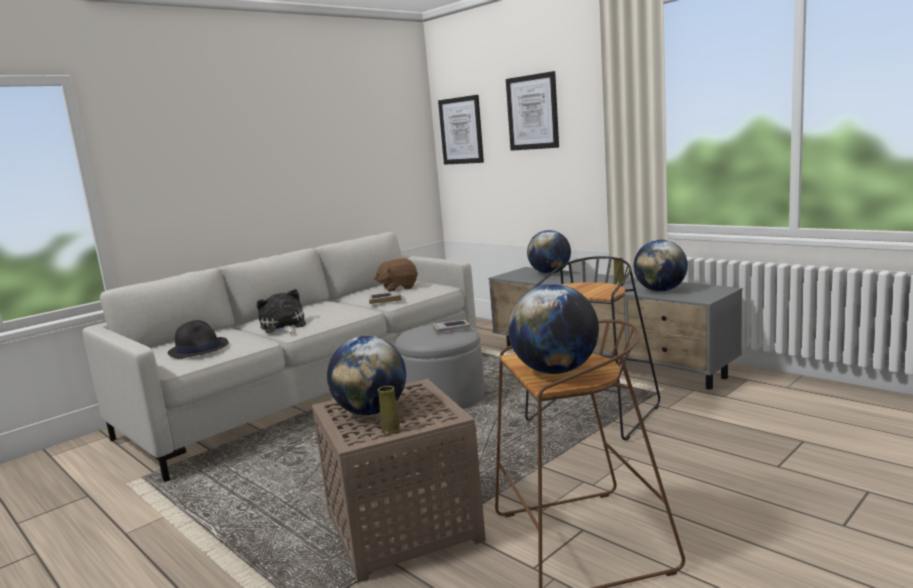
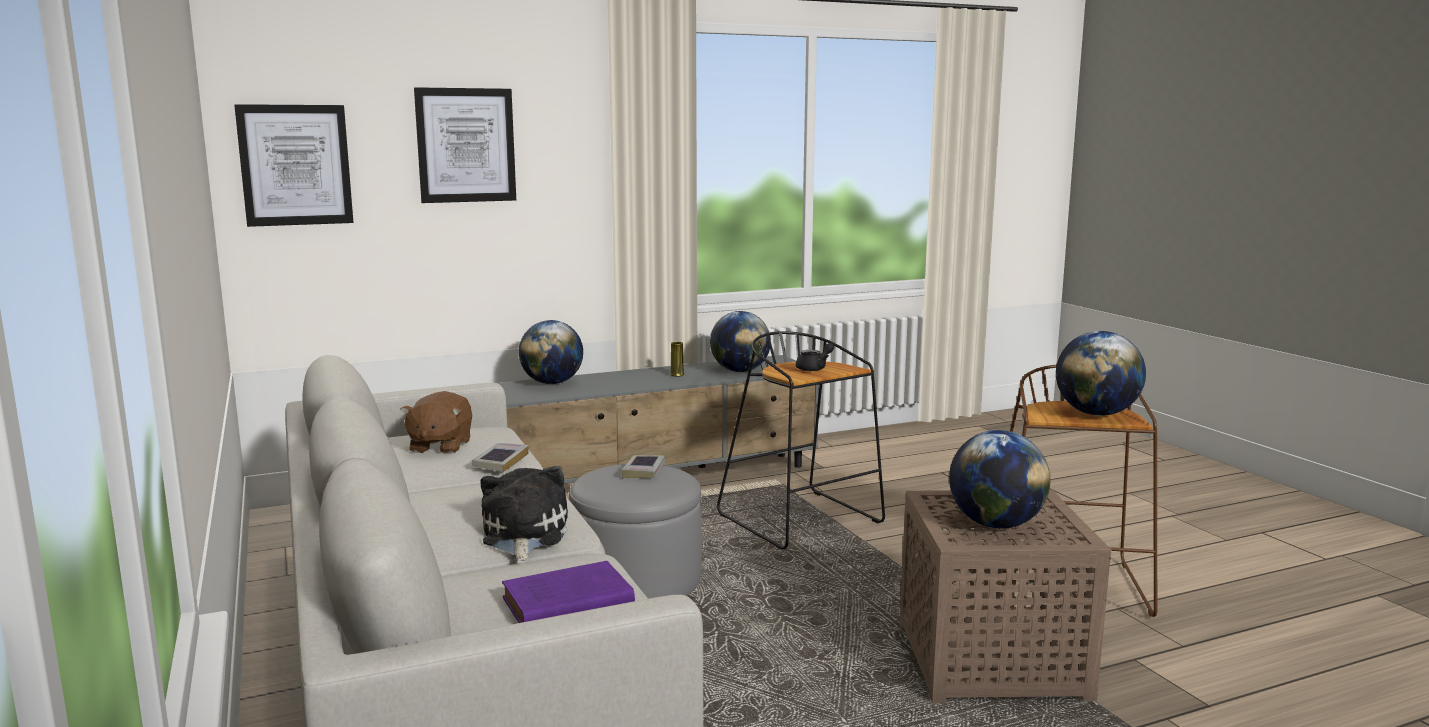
camera: 70 degrees left, 0 degrees up
(199, 349) = (564, 604): black hat -> purple book
(284, 327) = (523, 536): plush toy -> plush toy turned 90 degrees clockwise
(391, 430) = (1061, 522): yellow vase -> none
(585, 289) = (814, 368): none -> black teapot

